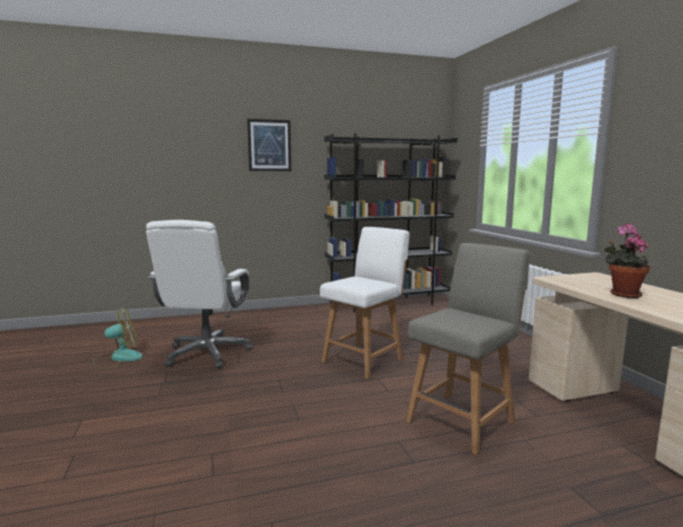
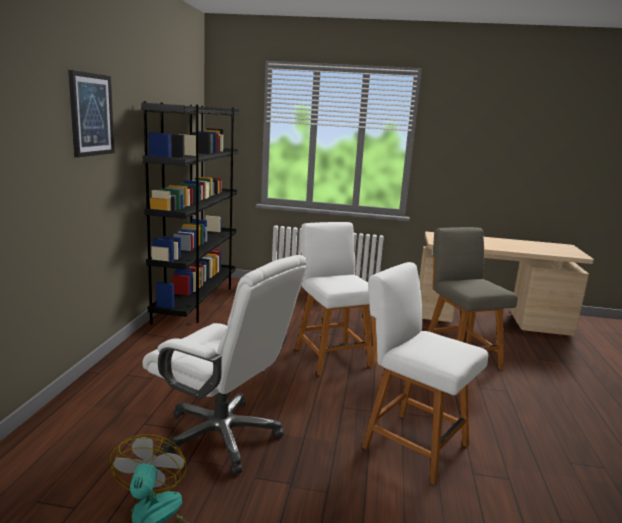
camera: 65 degrees left, 5 degrees up
(242, 417) = (412, 444): none -> white chair
(622, 294) = (486, 244): potted plant -> none

